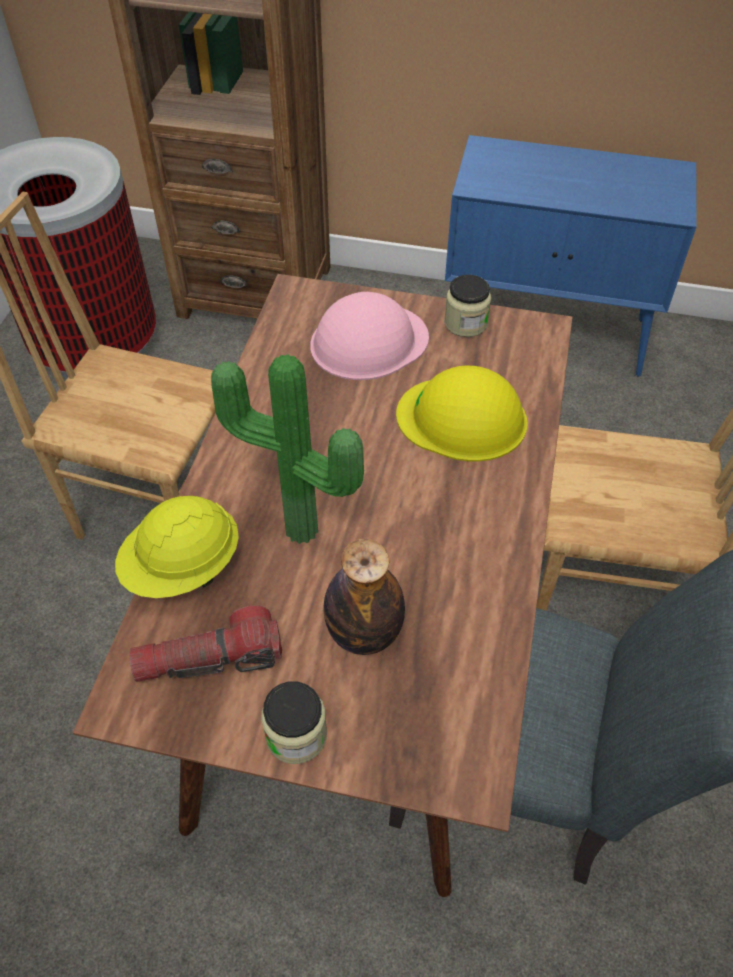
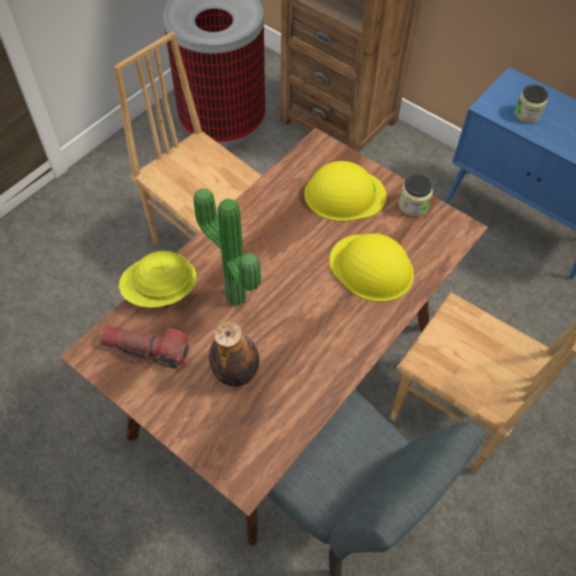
camera: 25 degrees right, 5 degrees up
(296, 735) = (168, 411): jar -> jar (527, 114)
(368, 341) = (344, 194): pink hard hat -> yellow hard hat

